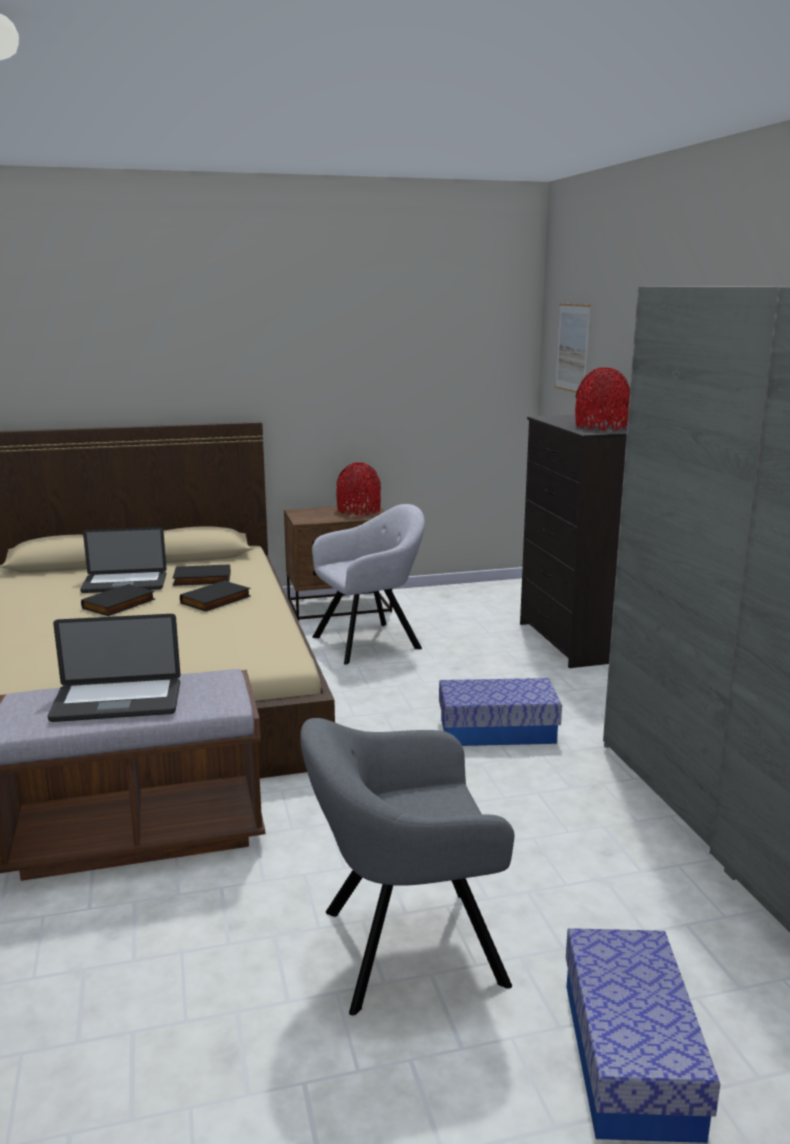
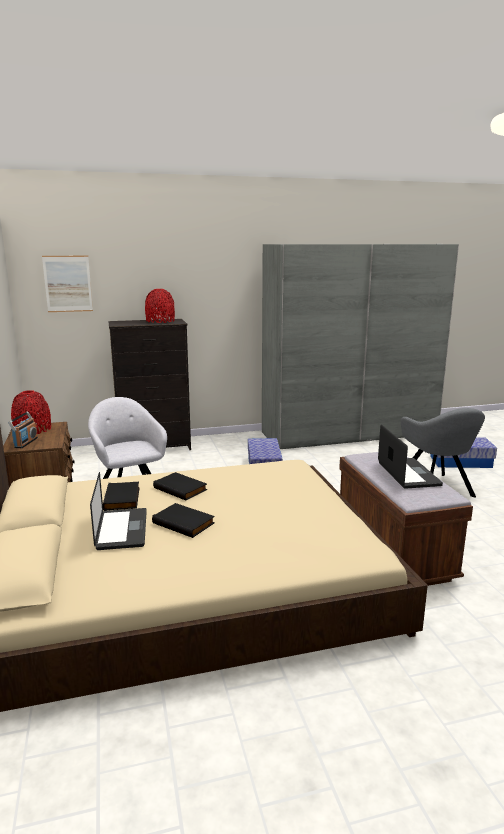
camera: 90 degrees left, 0 degrees up
(312, 513) = (25, 443): none -> radio

